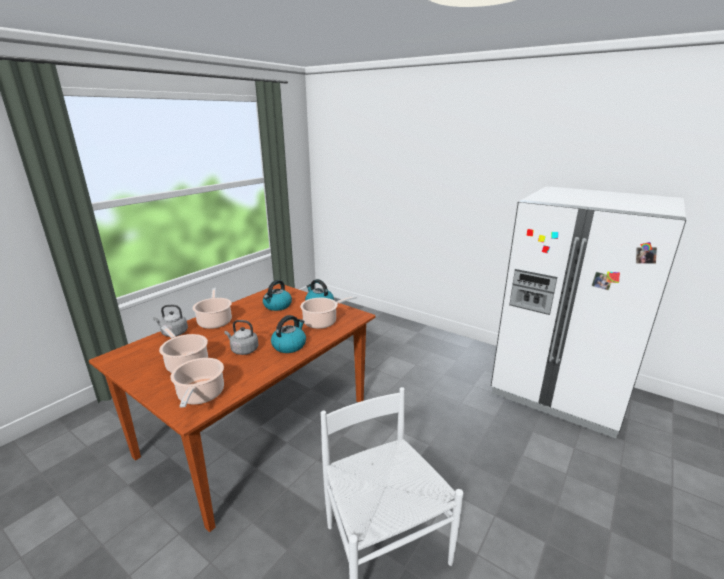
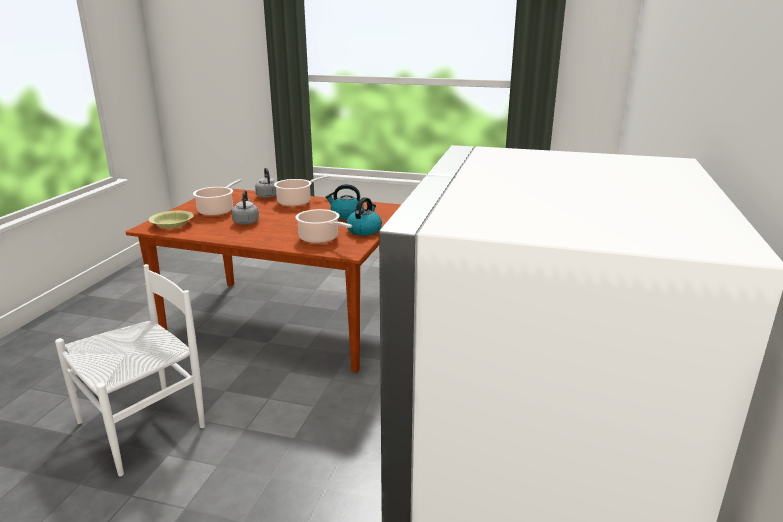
camera: 70 degrees right, 0 degrees up
(200, 395) = (172, 225): cooking pot -> yellow bowl
(289, 345) = (261, 235): kettle -> none

